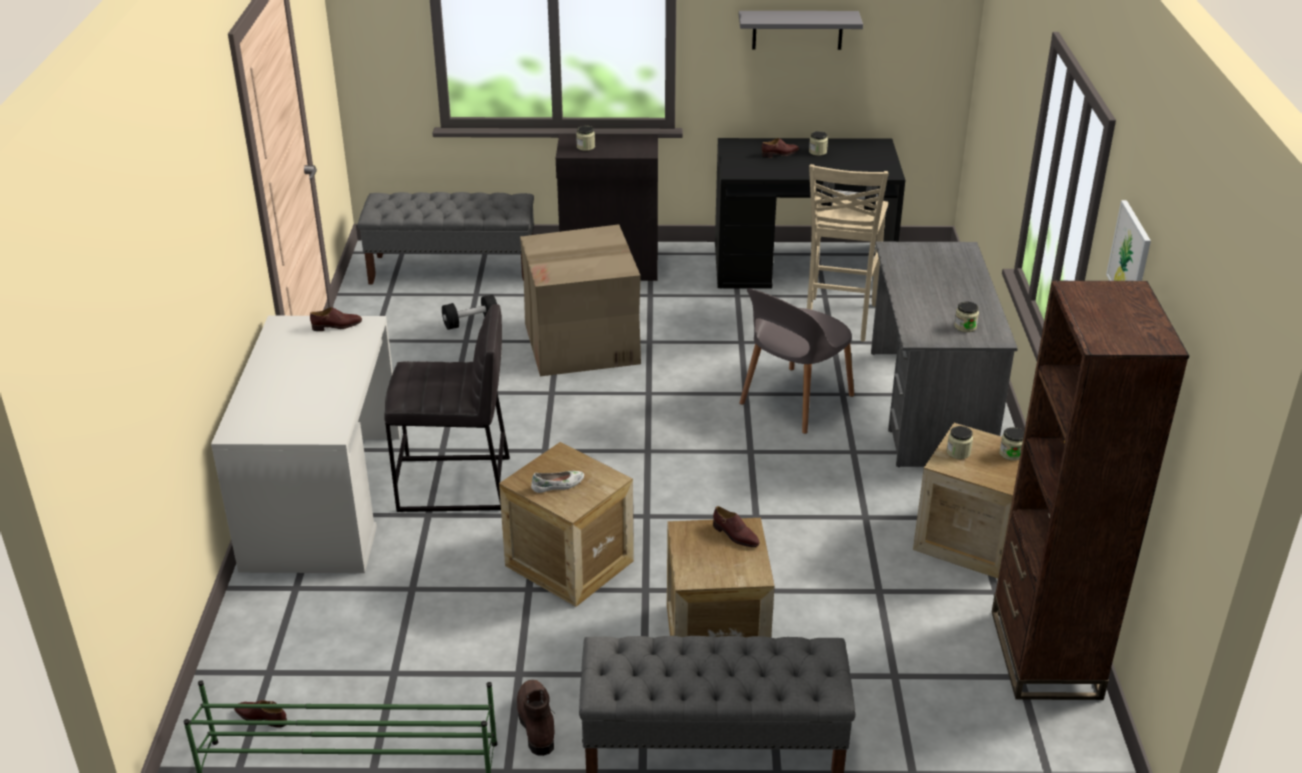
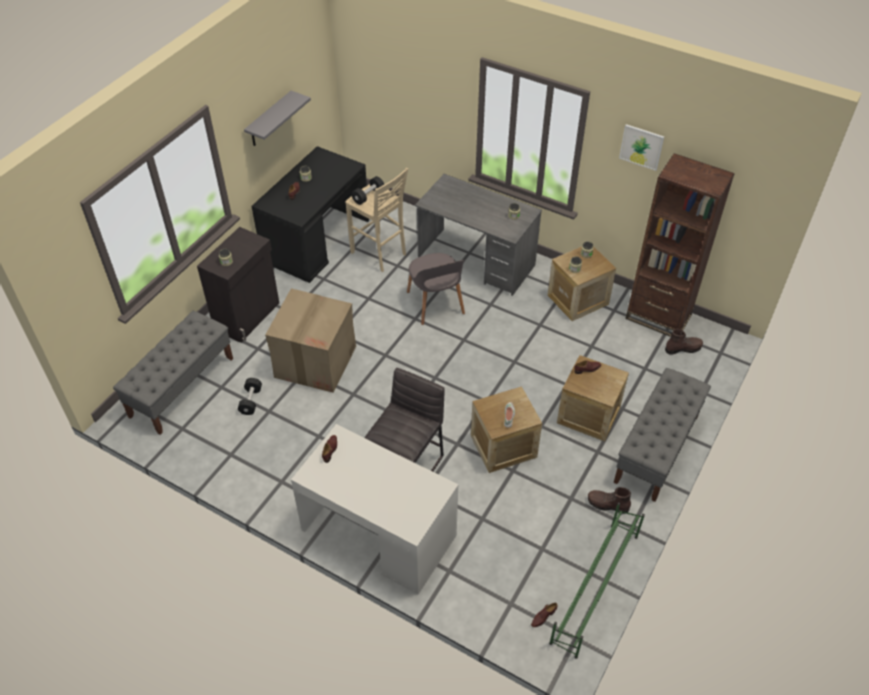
camera: 60 degrees left, 15 degrees up
(999, 714) = (683, 348): none -> brown boot

